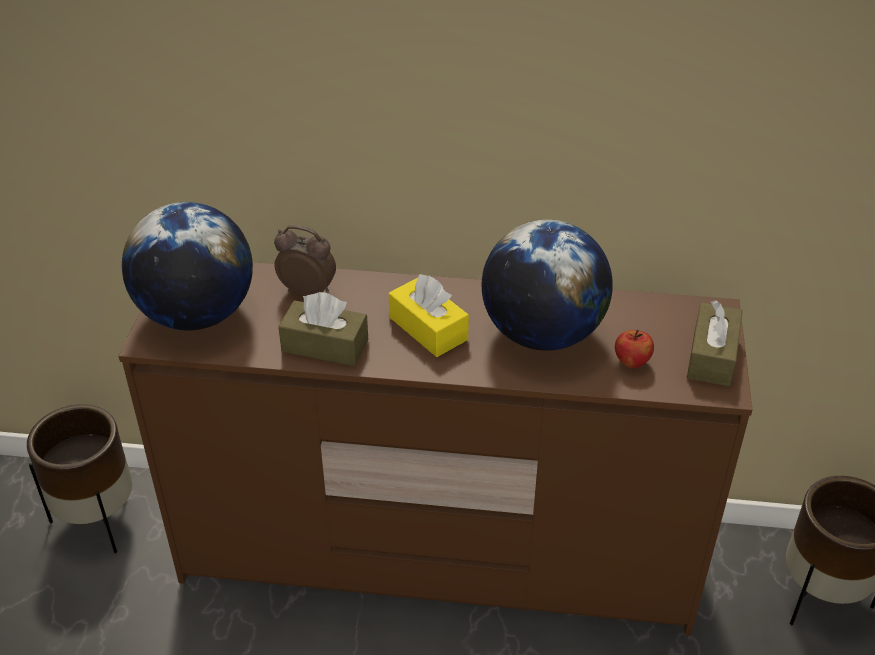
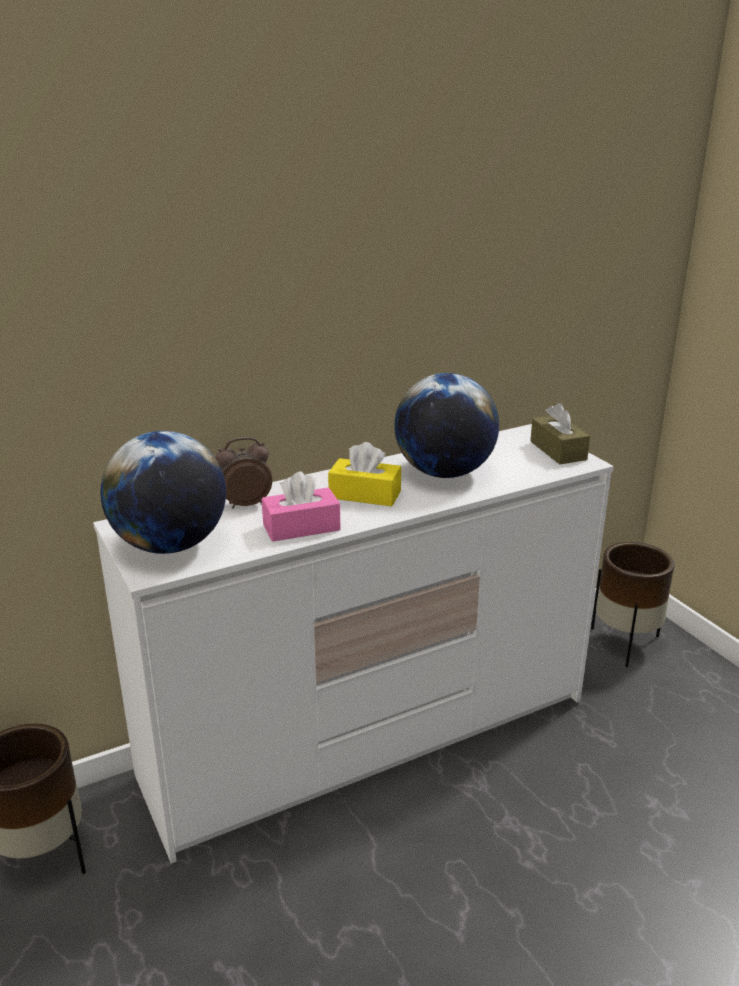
camera: 35 degrees left, 15 degrees down
(325, 345) = (301, 527): brown tissue box -> pink tissue box
(439, 556) = (370, 737): brown dresser -> white dresser
(631, 362) = (517, 468): apple -> none

